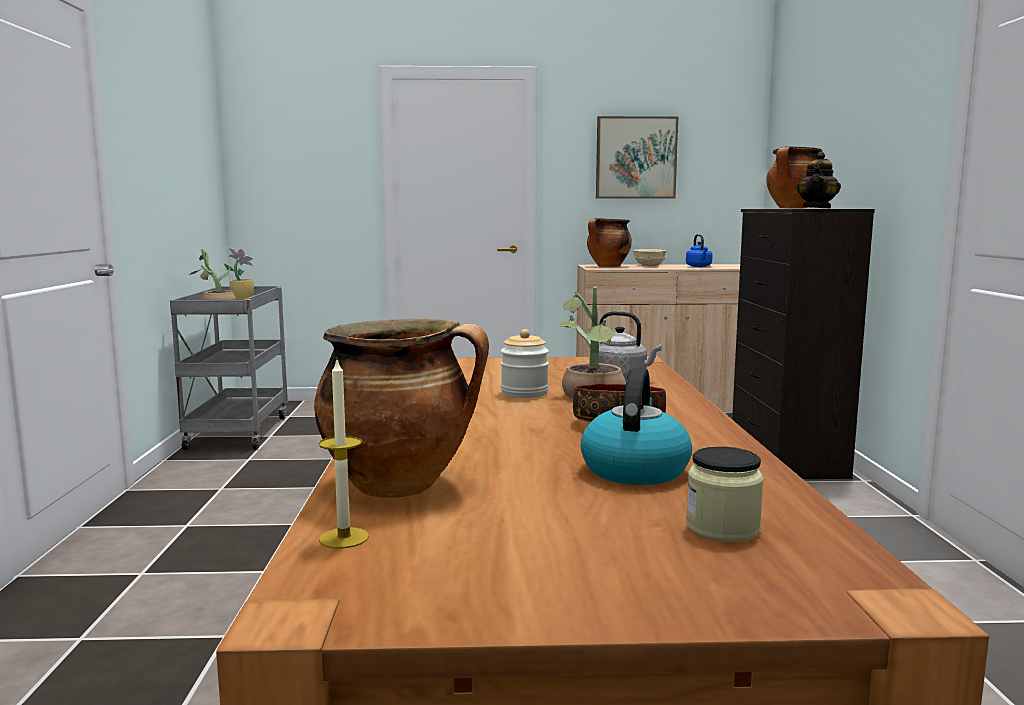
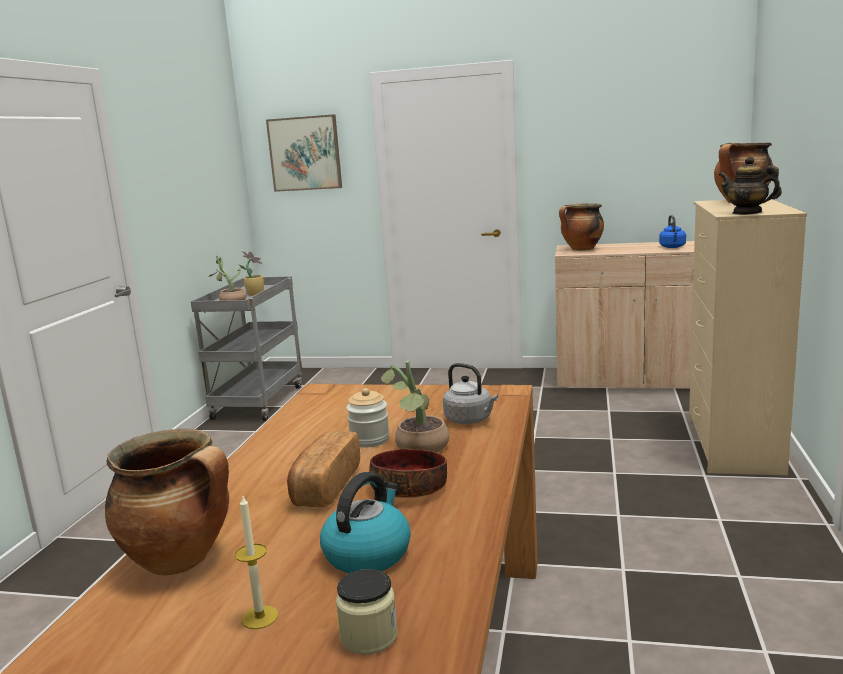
camera: 15 degrees right, 5 degrees up
(344, 538) = (98, 619): candle -> candle (260, 617)
(515, 426) = (325, 487): none -> bread
(636, 158) = (613, 140): picture -> picture (305, 153)
(649, 265) = (624, 246): beige bowl -> none
(785, 457) = (732, 445): black dresser -> beige dresser
(817, 208) = (747, 213): teapot -> teapot turned 90 degrees clockwise

